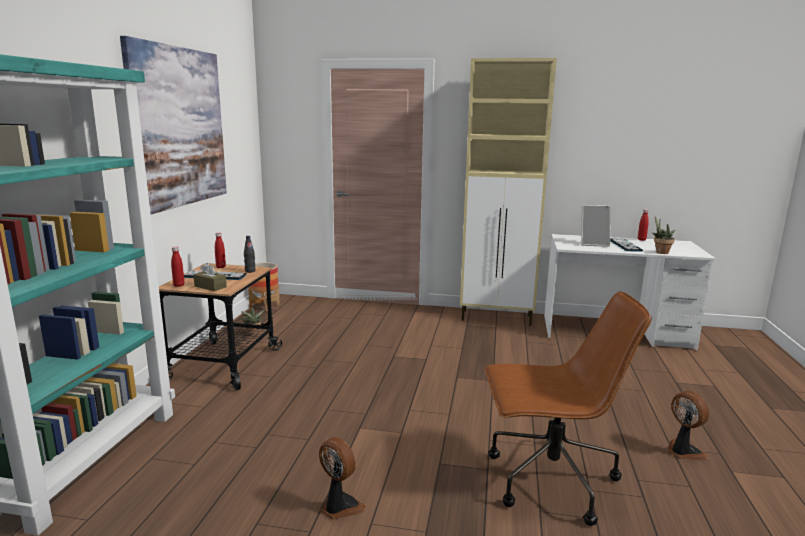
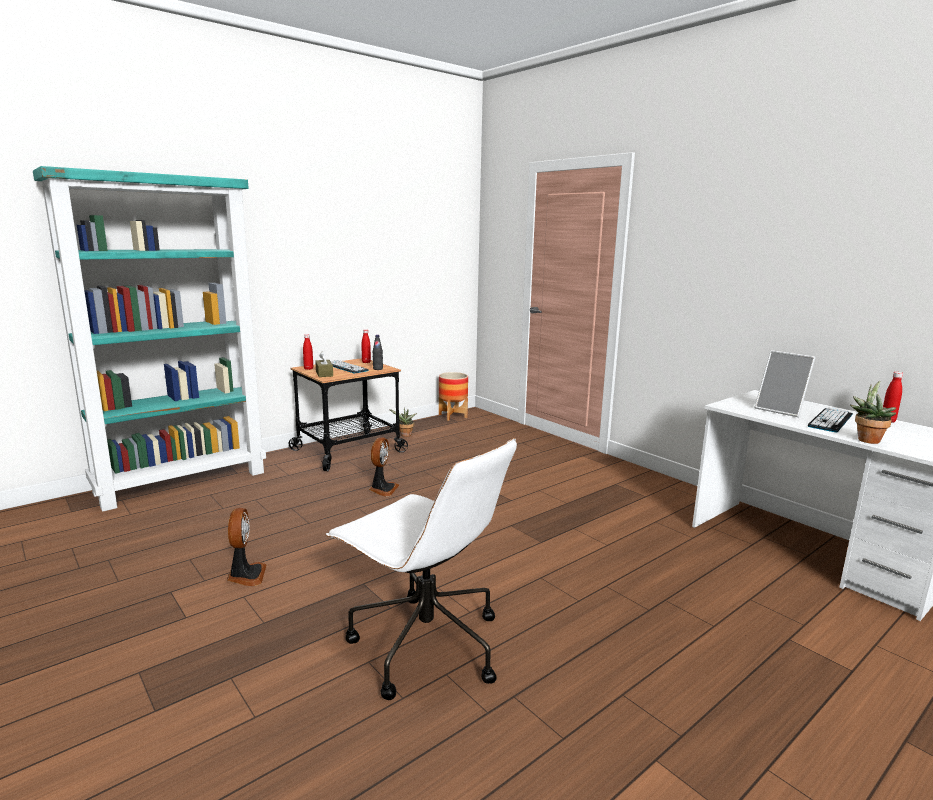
camera: 40 degrees right, 0 degrees up
(179, 127) = (351, 231): picture -> none
(497, 318) = (666, 488): beige cabinet -> none
(549, 480) = (424, 645): brown office chair -> white office chair
(683, 452) = (629, 705): fan -> fan (382, 489)

